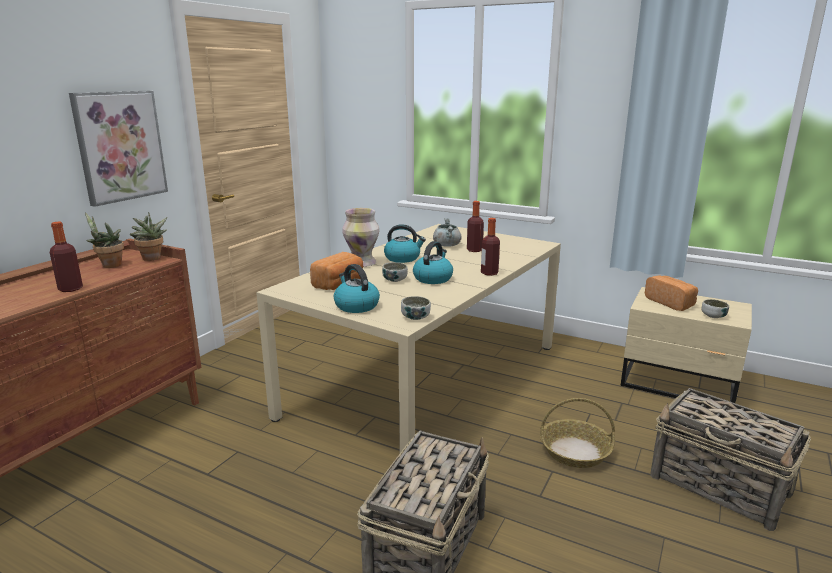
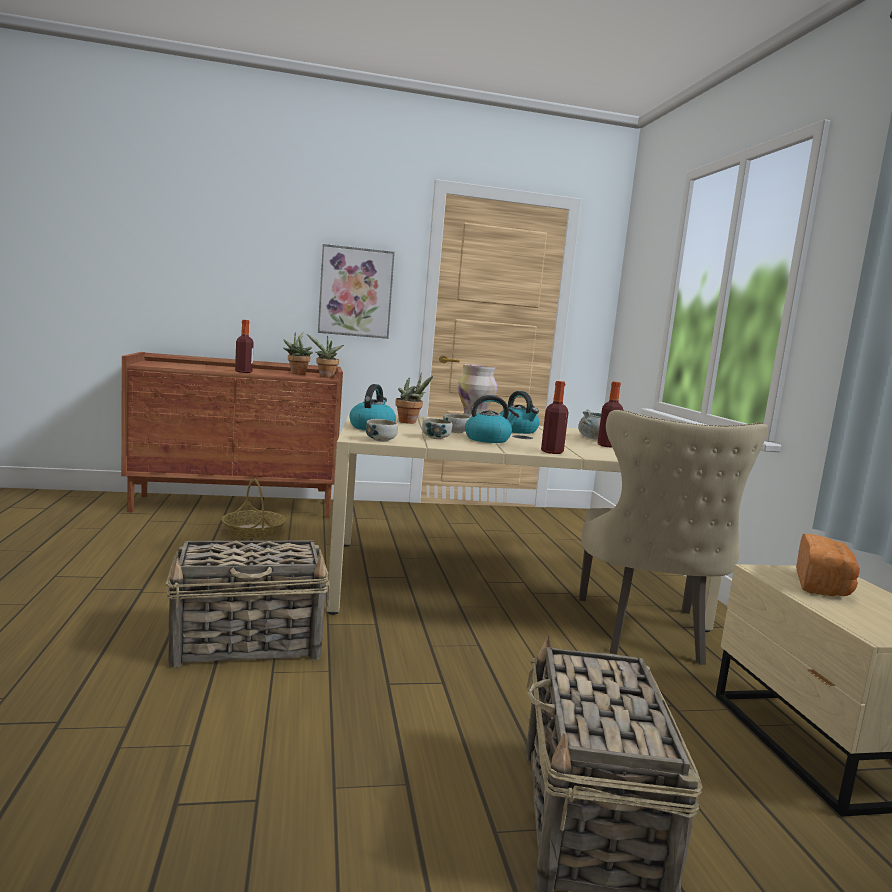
camera: 50 degrees right, 10 degrees down
(340, 284) = (410, 422): bread -> potted plant
(536, 367) = (645, 632): none -> beige chair
(575, 451) = (503, 690): basket -> basket (254, 531)
(713, 316) = (849, 616): bowl -> bowl (436, 438)

